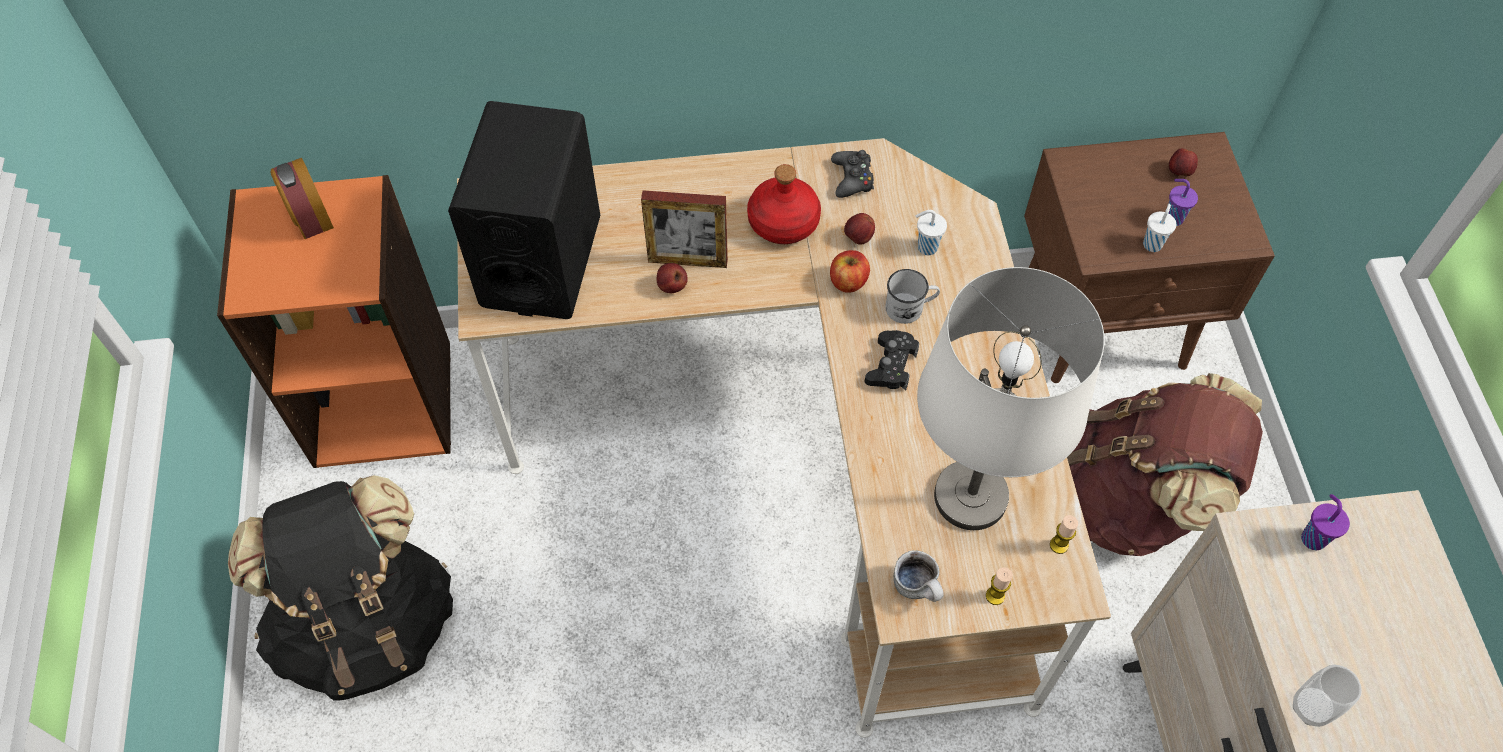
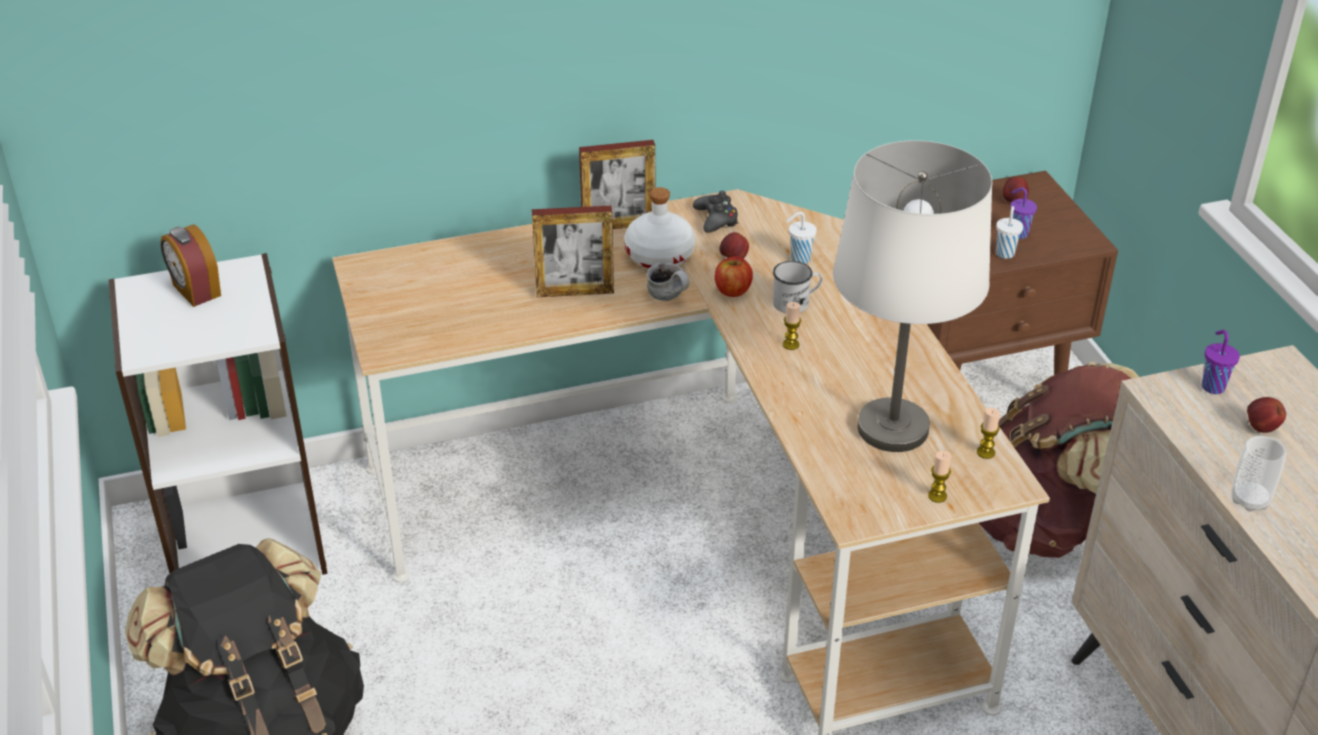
camera: 10 degrees left, 20 degrees down
(384, 401) = (246, 538): orange bookcase -> white bookcase
(541, 261) = (431, 307): black speaker -> none
(672, 286) = (564, 312): apple -> apple (1261, 428)
(750, 174) = (618, 225): none -> picture frame
(784, 222) = (660, 256): red bottle -> white bottle
(891, 365) = (790, 344): black game controller -> candle
(918, 588) = (863, 499): mug -> mug (670, 297)

